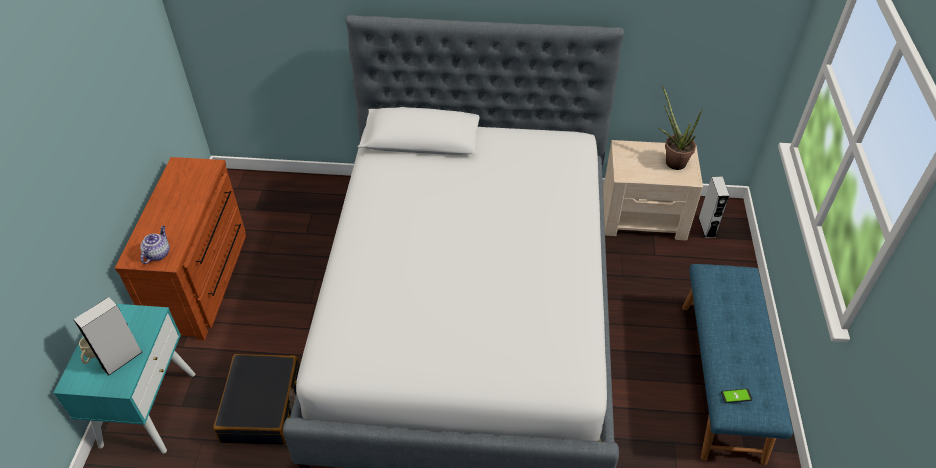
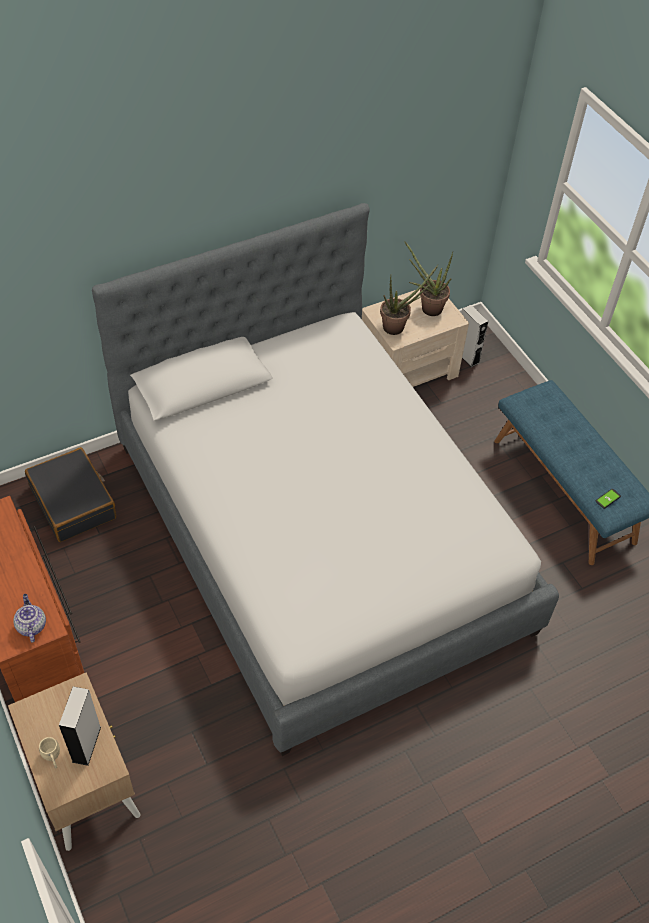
camera: 35 degrees left, 5 degrees up
(148, 408) = (85, 787): turquoise nightstand -> beige nightstand
(263, 407) = (199, 722): black suitcase -> black suitcase (73, 502)
(633, 165) = (398, 327): none -> potted plant

